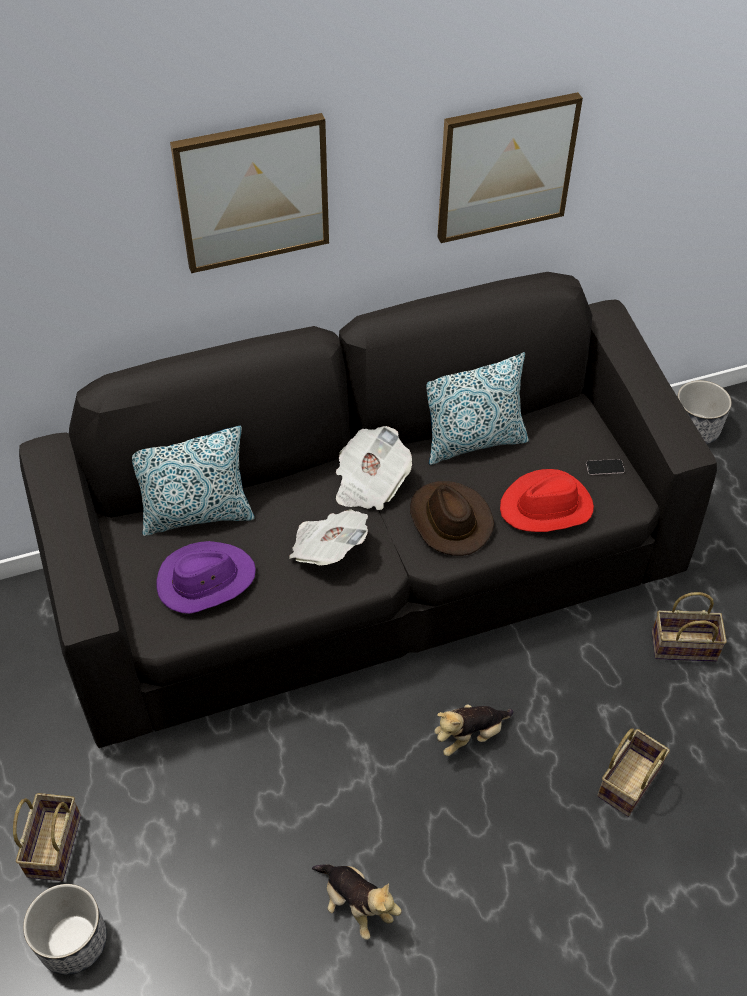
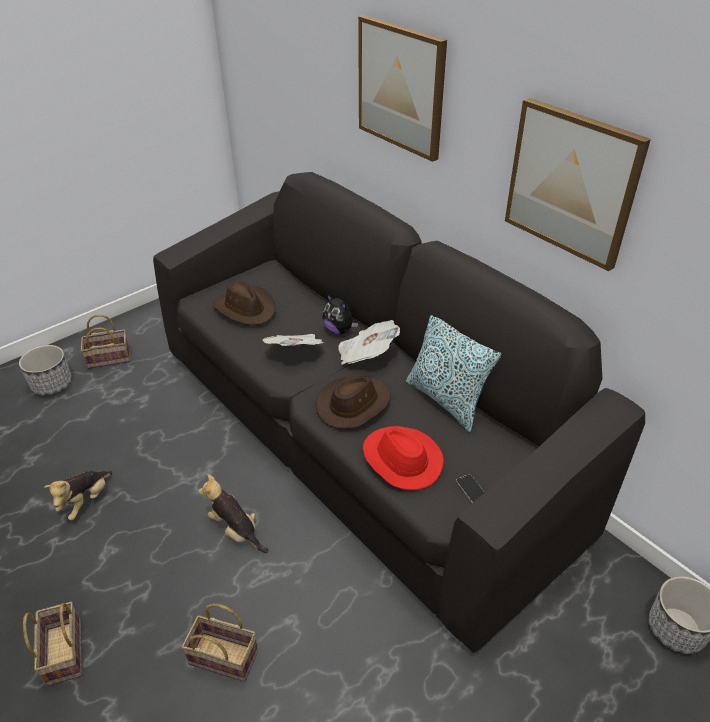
camera: 70 degrees right, 10 degrees down
(197, 515) = (298, 291): pillow -> none
(205, 580) = (245, 308): purple hat -> brown hat
(306, 495) = (339, 330): none -> plush toy
(682, 647) = (386, 674): basket -> basket (63, 651)

